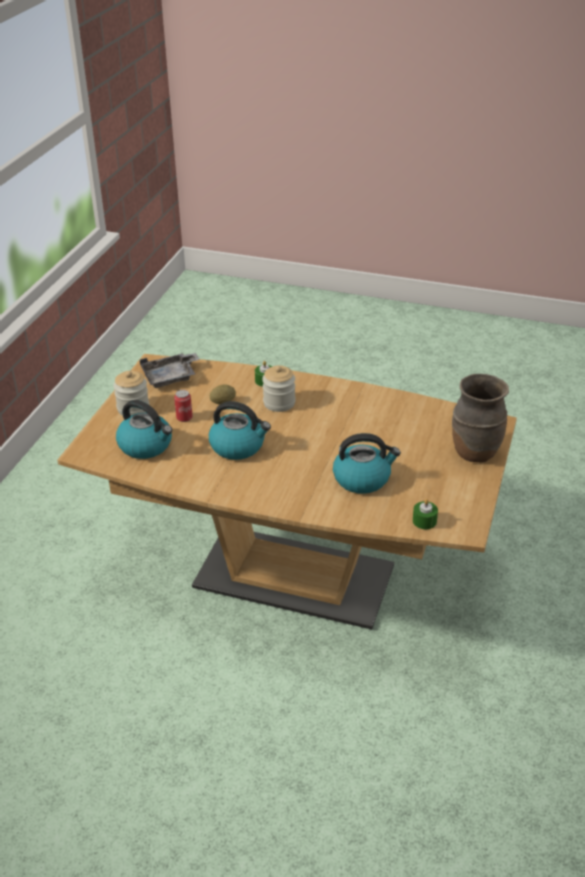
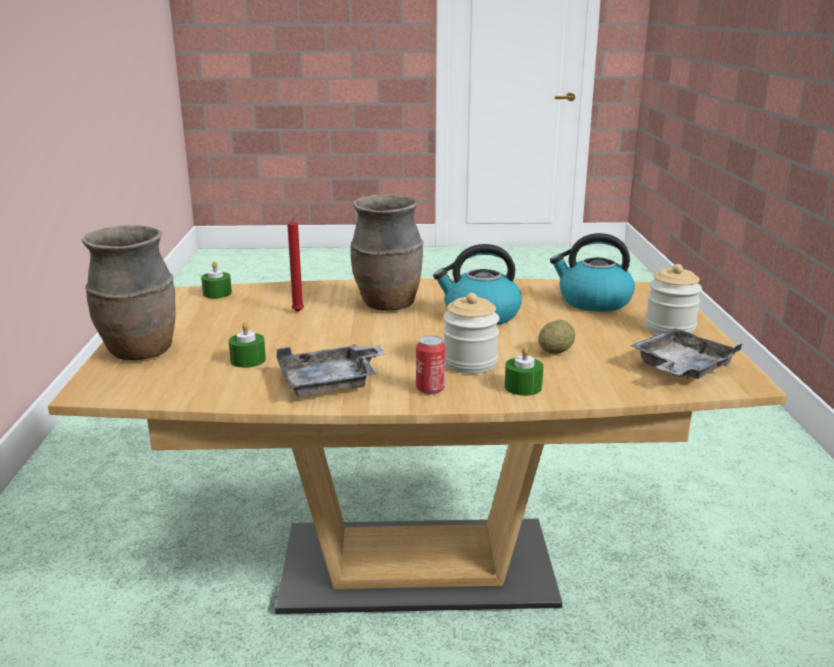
camera: 160 degrees right, 15 degrees down
(184, 418) = (586, 329): can -> can (430, 389)
(295, 473) = (388, 305): none -> brown vase
(362, 478) = (300, 311): kettle -> red candle
(363, 403) = (331, 383): none -> grey tray
(407, 431) = (248, 360): none -> green candle

